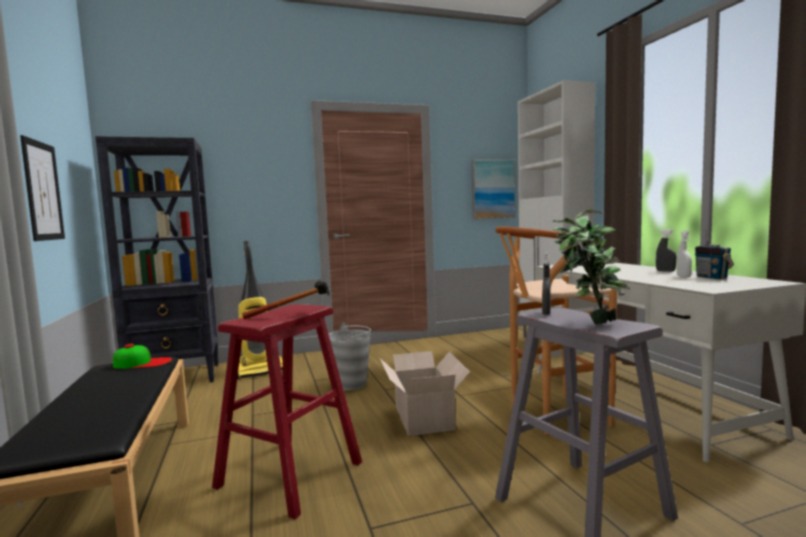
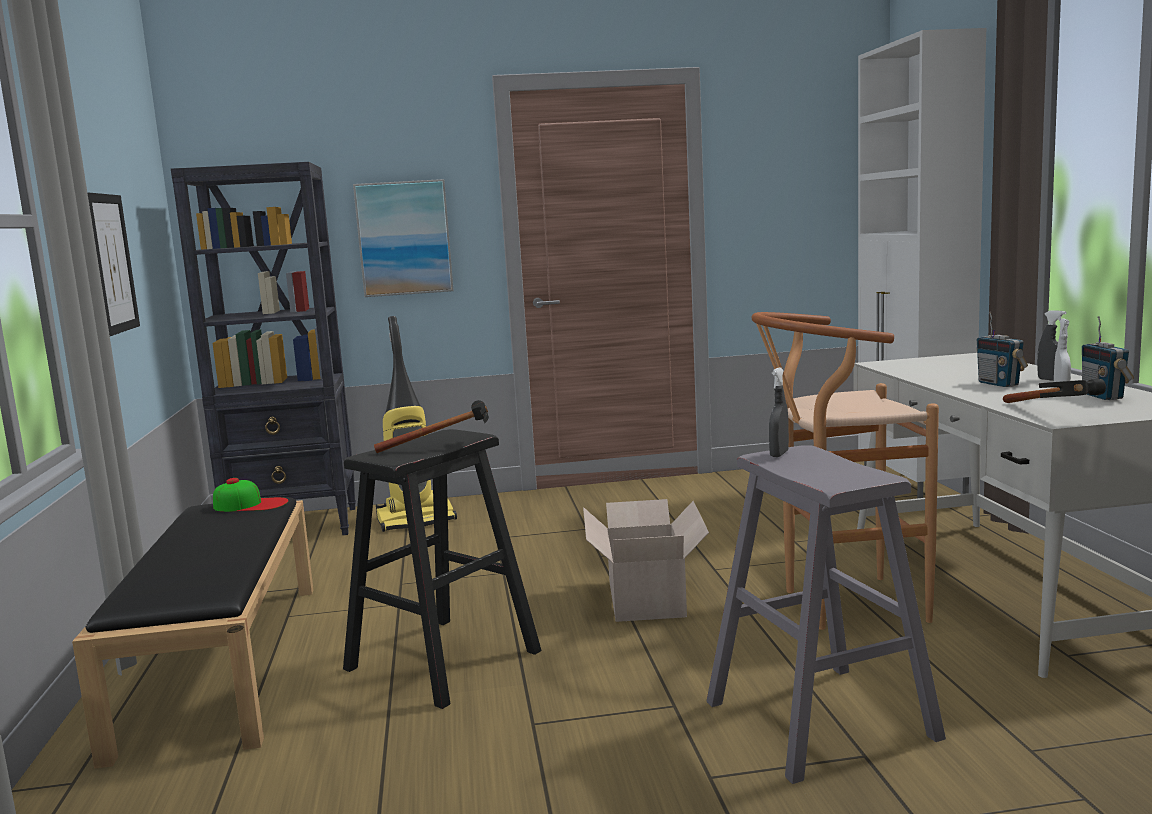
camera: 10 degrees right, 5 degrees up
(290, 474) = (443, 660): red stool -> black stool
(350, 384) = (550, 545): grey bucket -> none
(493, 189) = (819, 212): picture -> picture (404, 238)
(588, 322) = (820, 470): potted plant -> none
(638, 273) = (999, 384): none -> radio
(701, 287) = (1051, 417): none -> hammer

